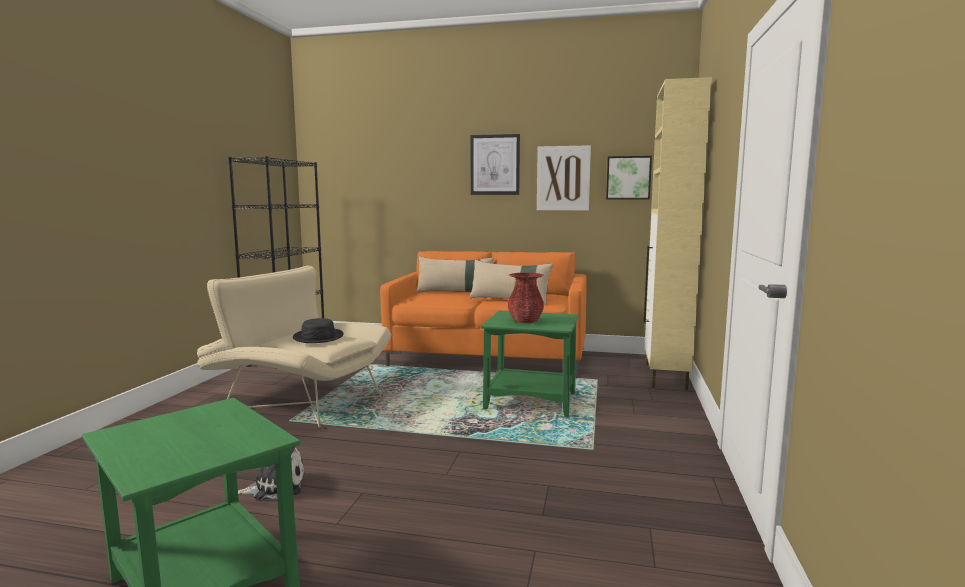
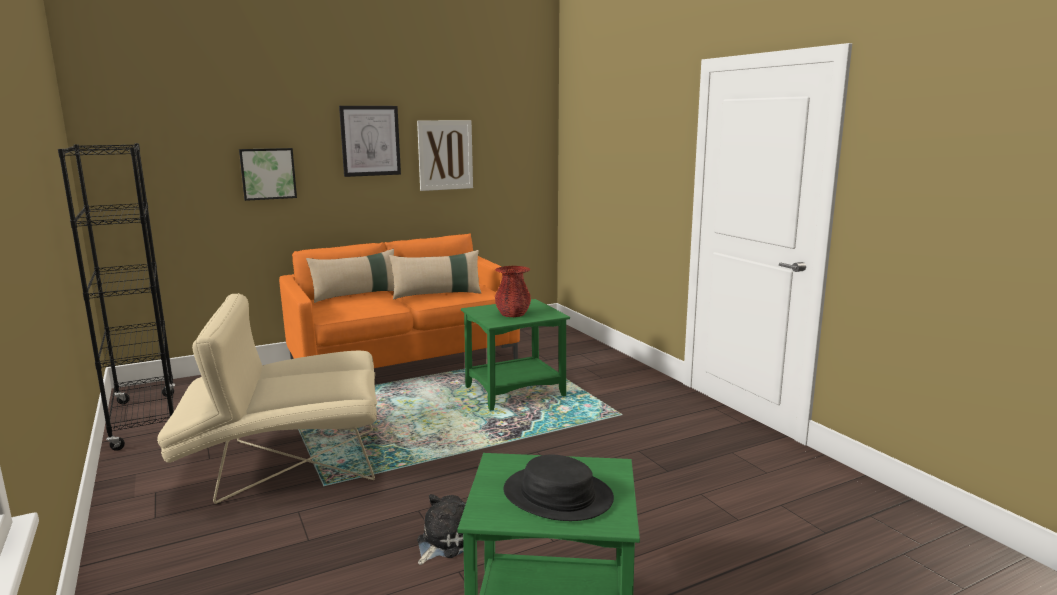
camera: 40 degrees left, 5 degrees up
(318, 337) = (317, 380): black hat -> black hat (557, 495)
(628, 178) = (506, 153): picture -> picture (268, 173)
(665, 376) = (575, 340): beige cabinet -> none

